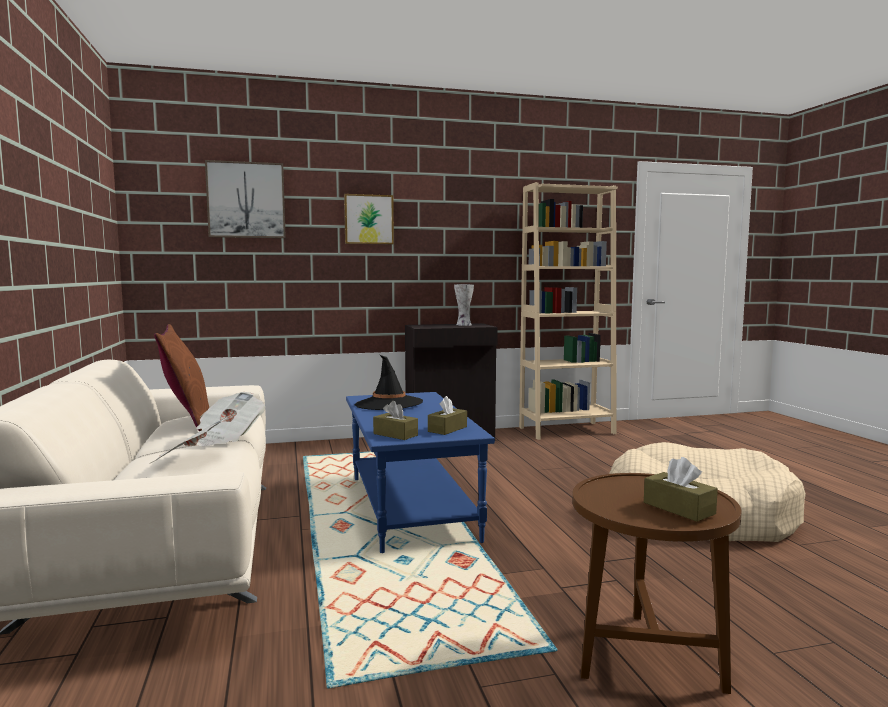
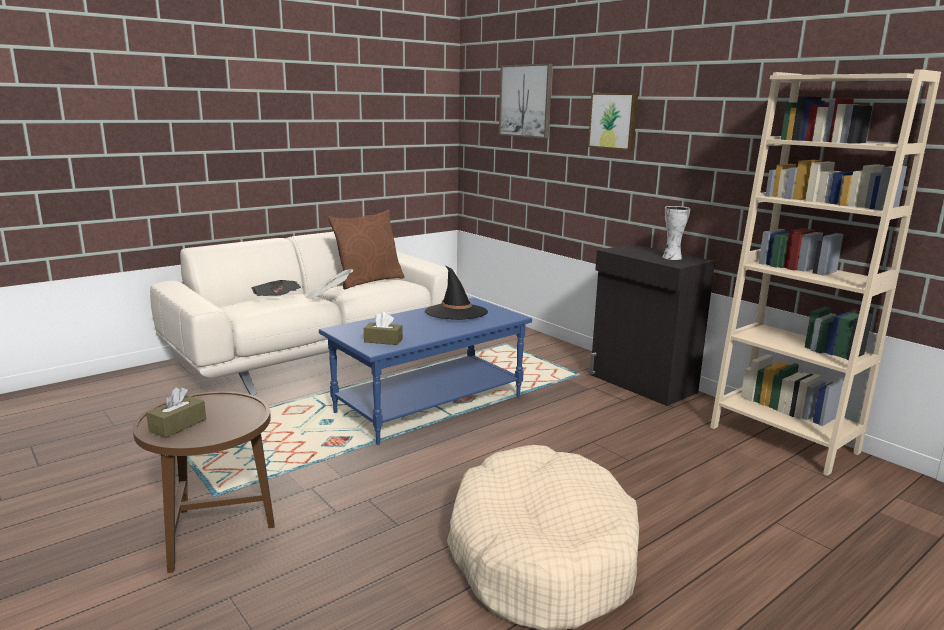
camera: 65 degrees right, 10 degrees up
(395, 434) = (353, 329): brown tissue box -> none

